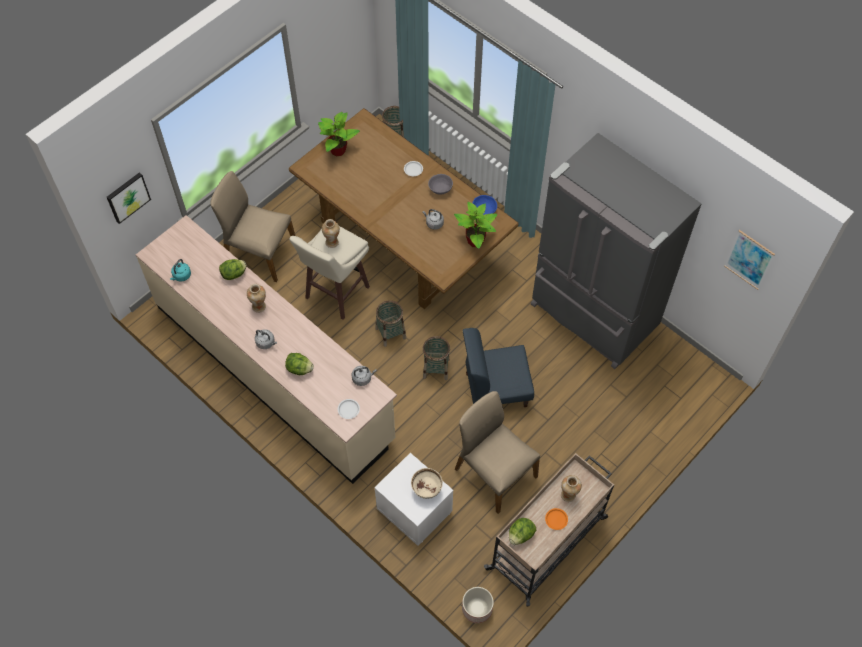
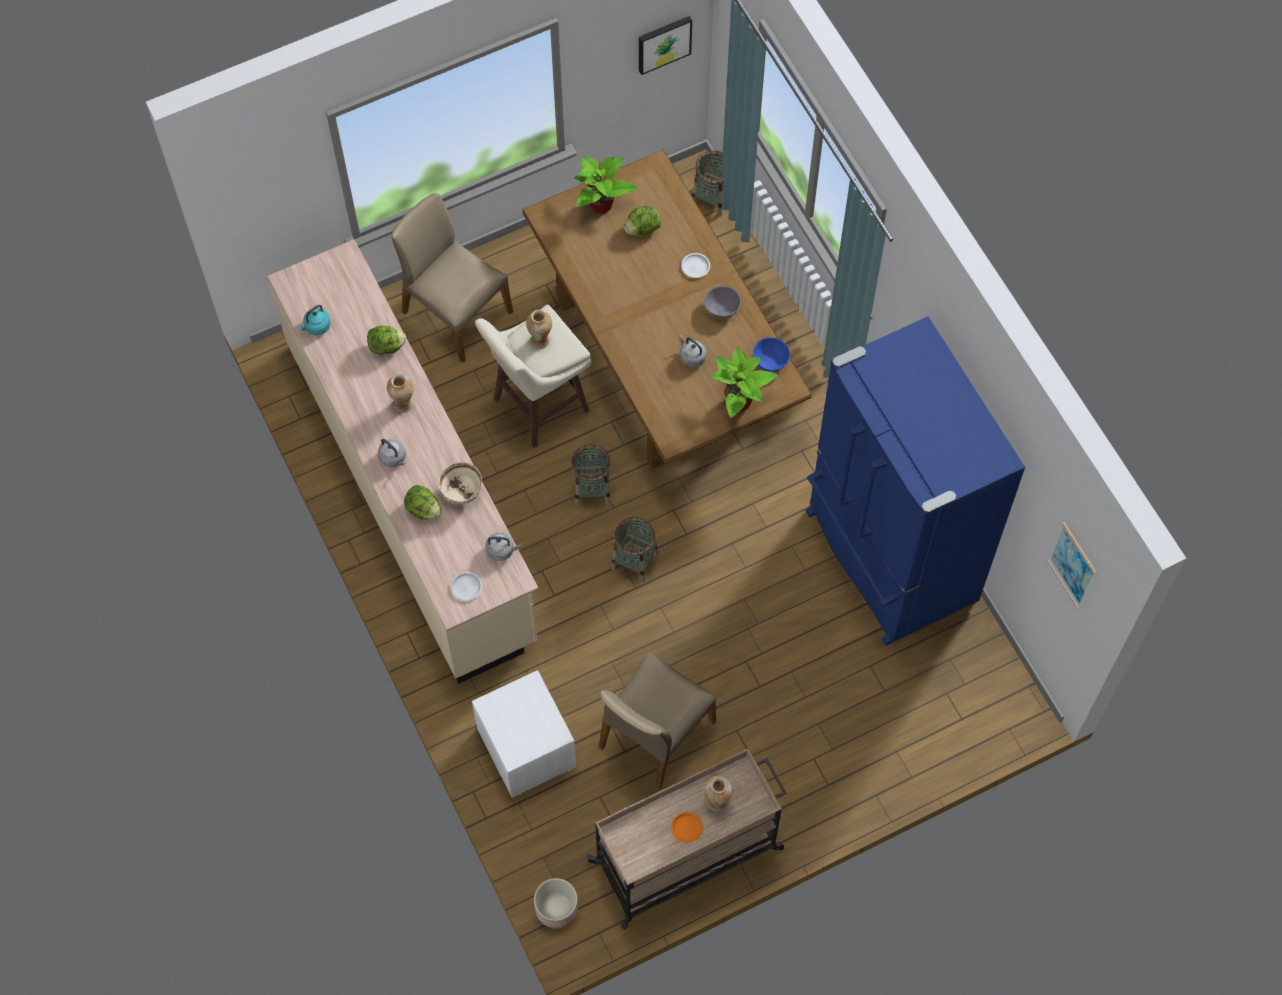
camera: 20 degrees right, 5 degrees up
(127, 197) = (273, 200): picture -> picture (663, 43)
(426, 489) = (539, 727): beige bowl -> beige bowl (461, 492)
(494, 472) = (655, 734): beige chair -> beige chair turned 120 degrees counterclockwise
(495, 389) = (705, 618): blue chair -> none
(520, 535) = (631, 832): lettuce -> lettuce (642, 229)
(592, 316) = (887, 558): grey fridge -> blue fridge

